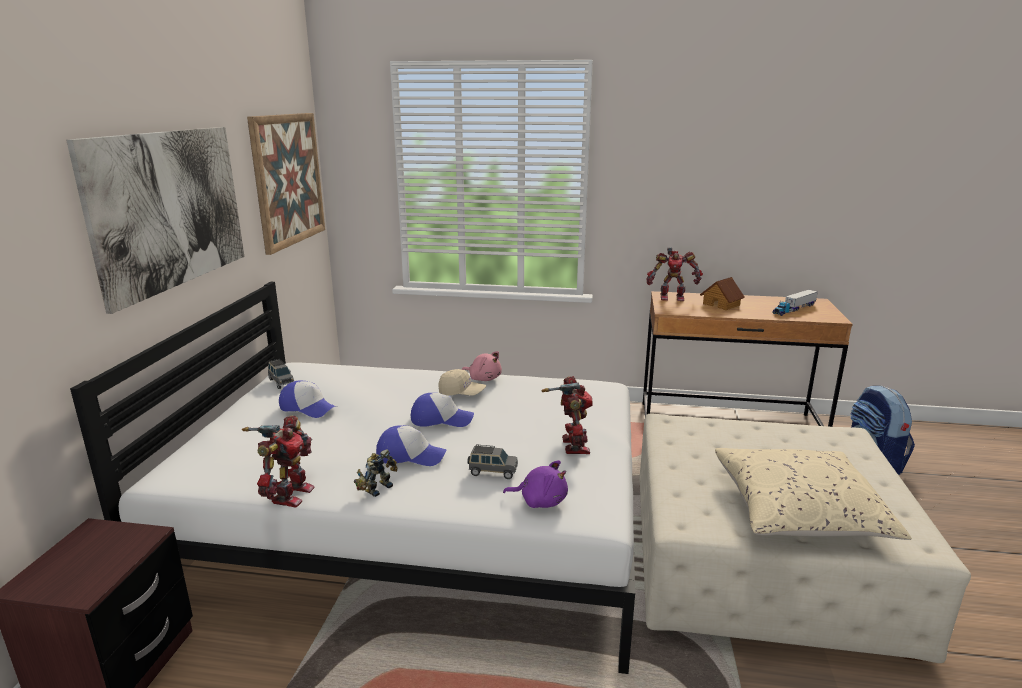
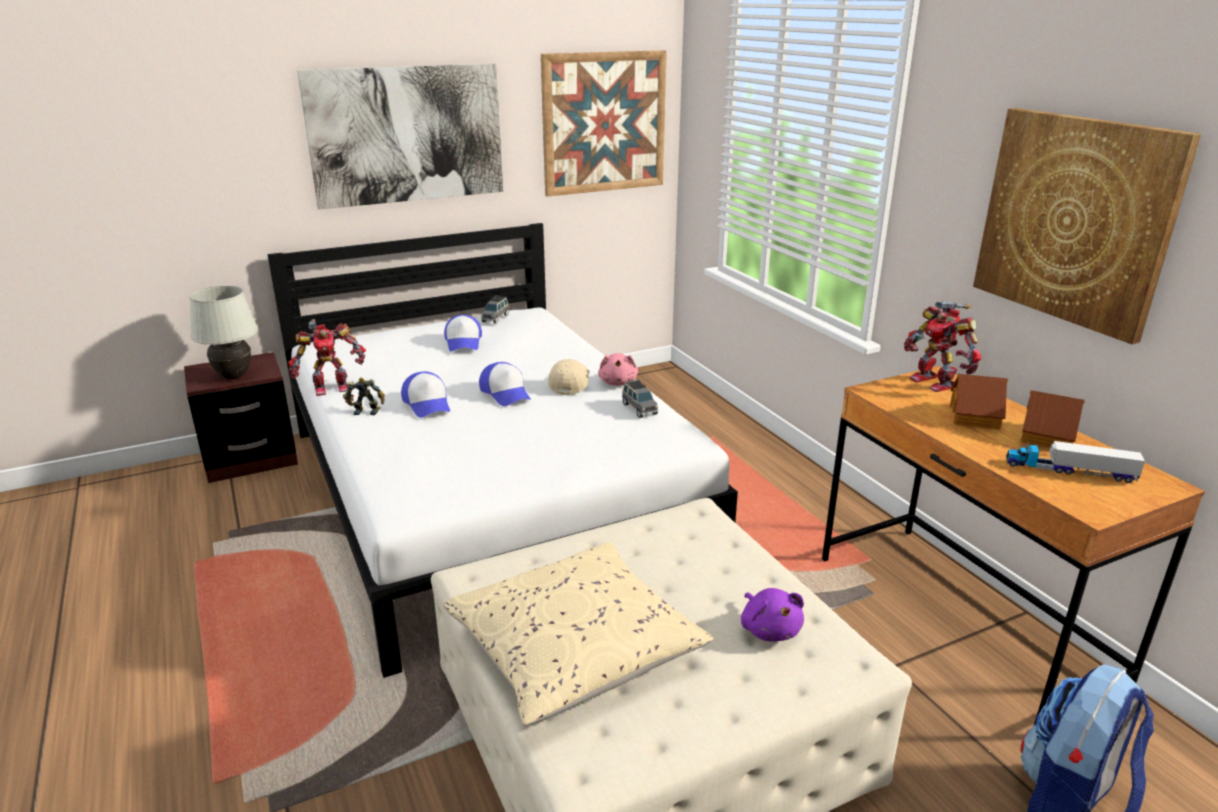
camera: 55 degrees right, 5 degrees up
(109, 560) = (234, 376): none -> white table lamp
(461, 393) = (570, 384): beige cap -> beige cap turned 150 degrees counterclockwise
(492, 472) = (435, 444): grey toy car -> grey toy car (639, 409)
(540, 501) = (406, 479): purple plush toy -> purple plush toy (769, 629)
(572, 446) = (526, 464): toy robot -> none
(731, 184) = (1075, 220): none -> picture
(755, 301) = (1045, 436): none -> toy house

